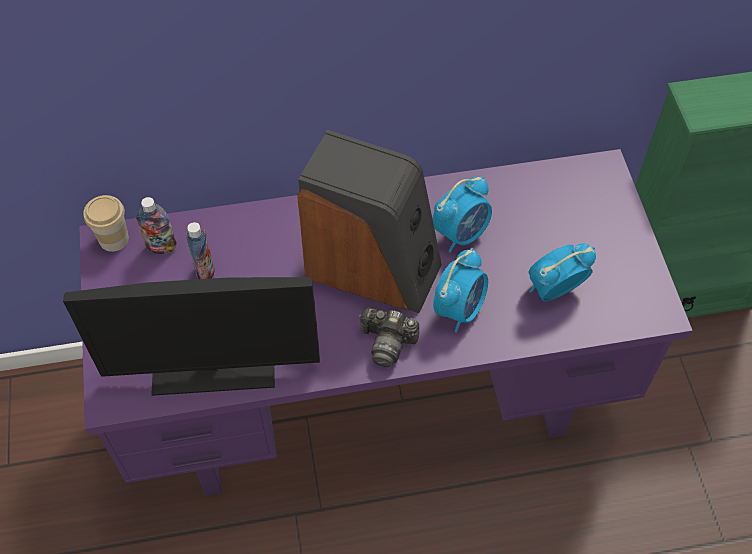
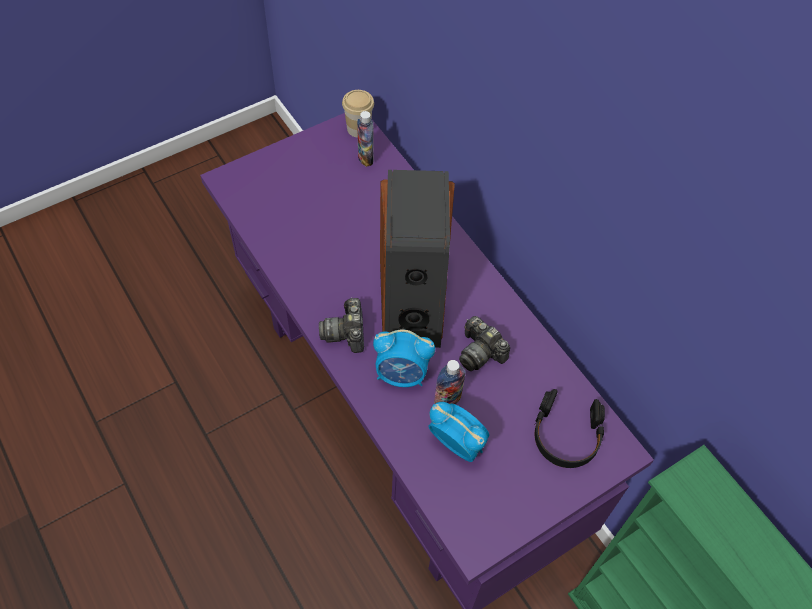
camera: 65 degrees right, 0 degrees up
(205, 271) = (357, 192): bottle -> bottle (447, 399)
(213, 367) = (277, 228): monitor -> none
(461, 233) = (480, 352): alarm clock -> camera
(575, 201) = (566, 435): none -> black headphones

